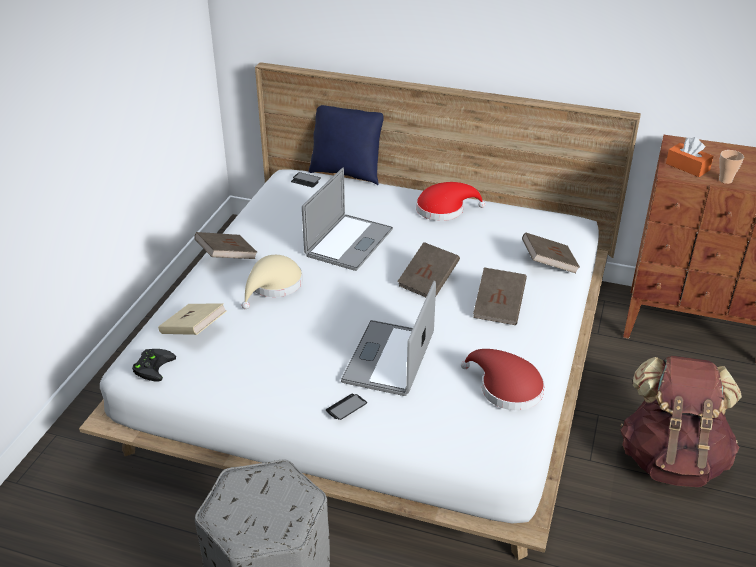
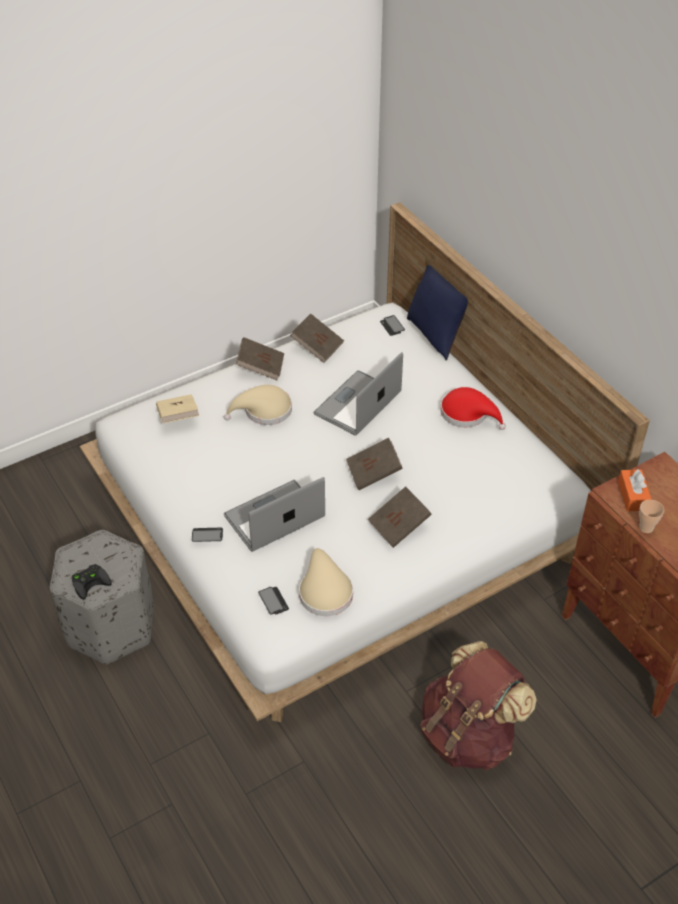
camera: 40 degrees right, 10 degrees up
(152, 365) = (129, 429): black game controller -> black game controller (91, 581)
(349, 242) = (357, 403): laptop -> laptop turned 150 degrees clockwise
(475, 423) = (273, 601): none -> phone
(506, 388) = (324, 591): red hat -> beige hat
(548, 264) = (489, 512): brown book -> brown book (317, 346)

